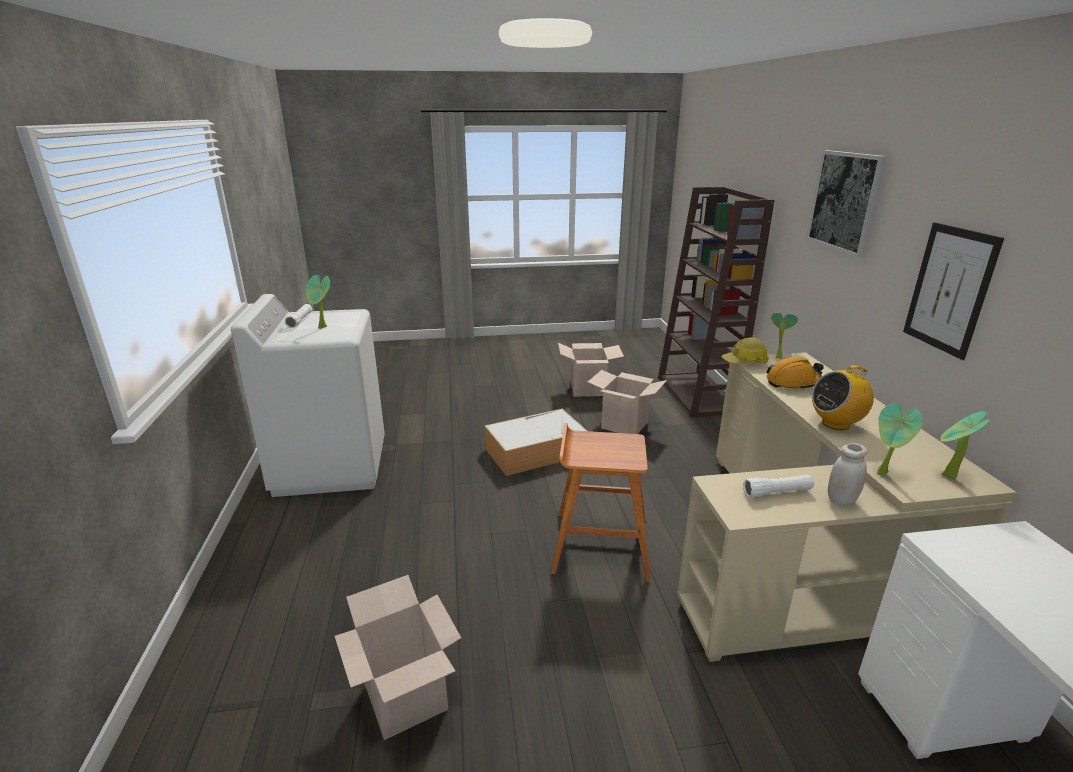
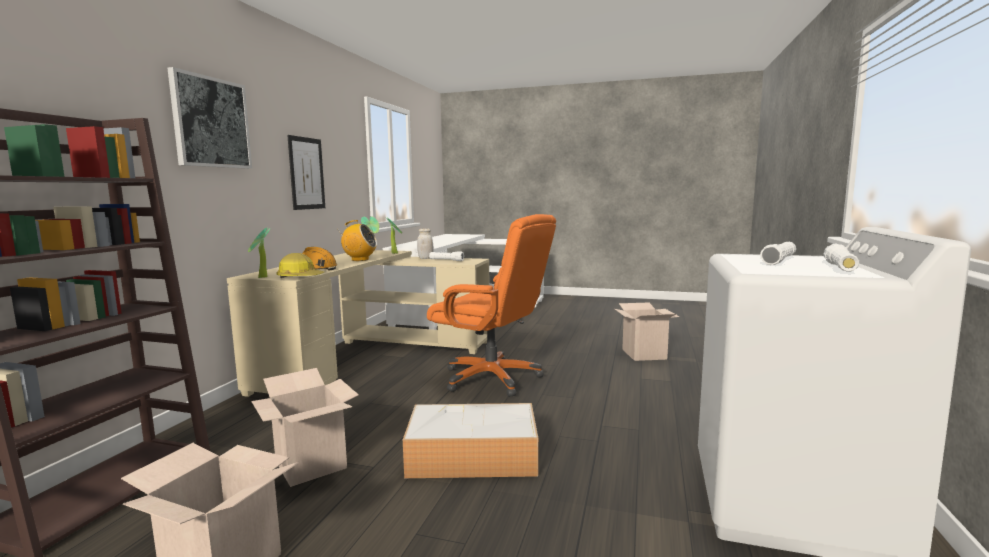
camera: 155 degrees left, 15 degrees down
(323, 328) = (779, 261): potted plant -> white flashlight
(599, 545) = (492, 378): brown stool -> orange office chair

